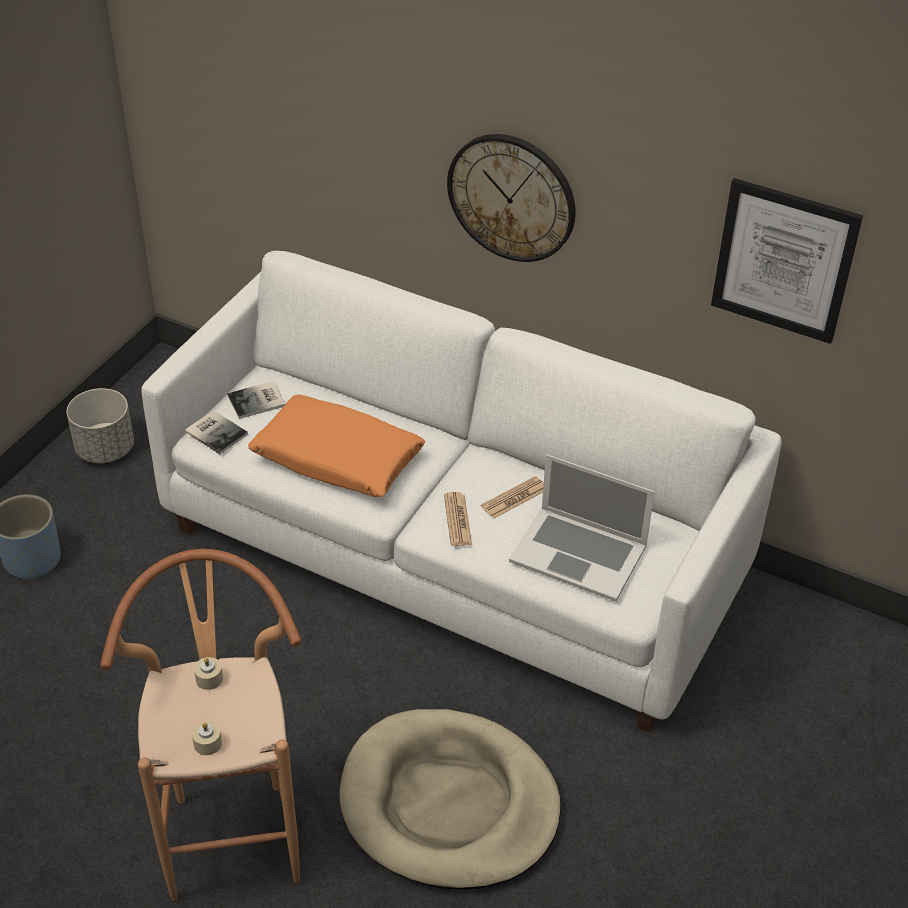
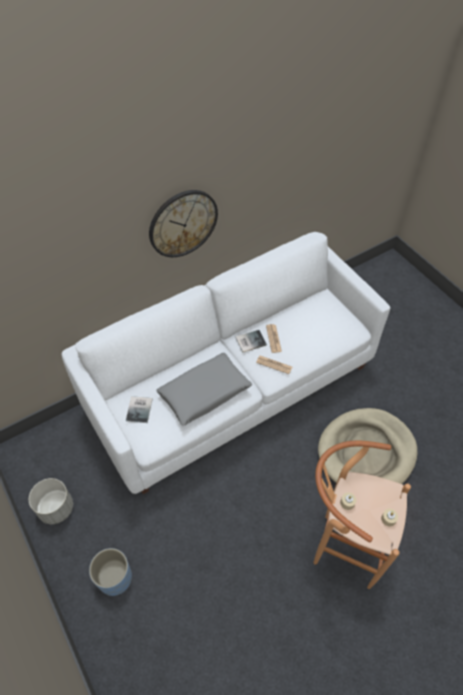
camera: 60 degrees left, 10 degrees up
(216, 431) = (150, 437): book -> book (249, 341)
(337, 459) = (204, 393): orange pillow -> grey pillow
(578, 553) = (318, 332): laptop -> none
(784, 260) = (307, 162): picture -> none

